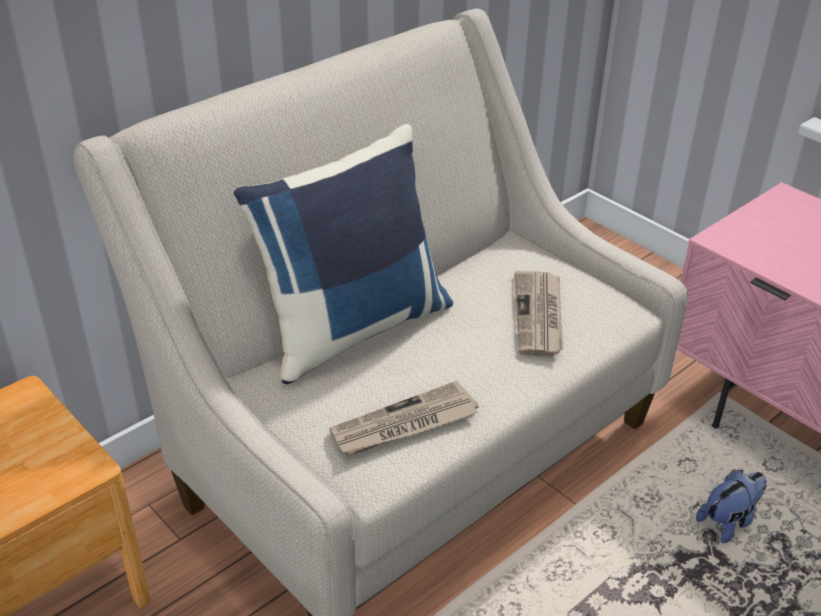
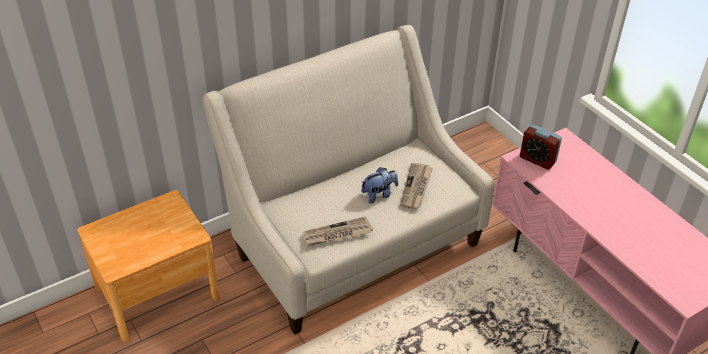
camera: 10 degrees right, 5 degrees up
(352, 327) = (325, 183): blue pillow -> none
(728, 521) = (503, 299): plush toy -> plush toy (379, 194)
(759, 238) = (537, 159): none -> alarm clock

